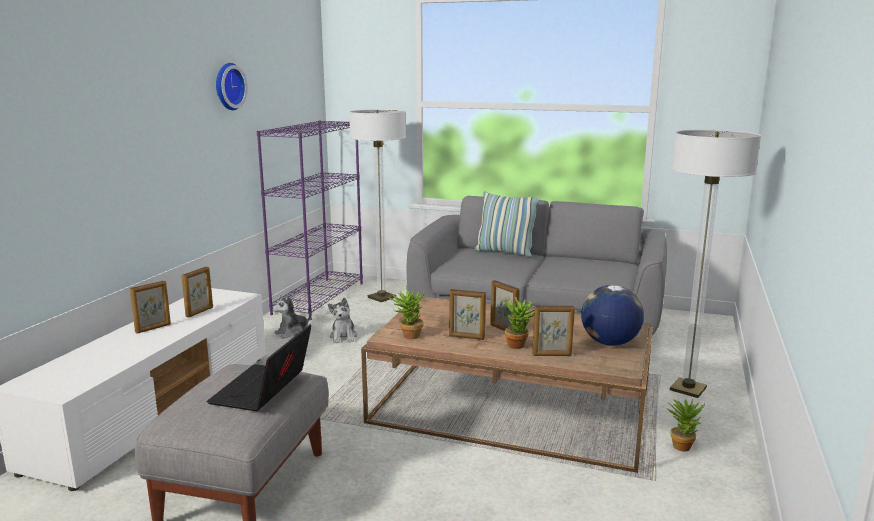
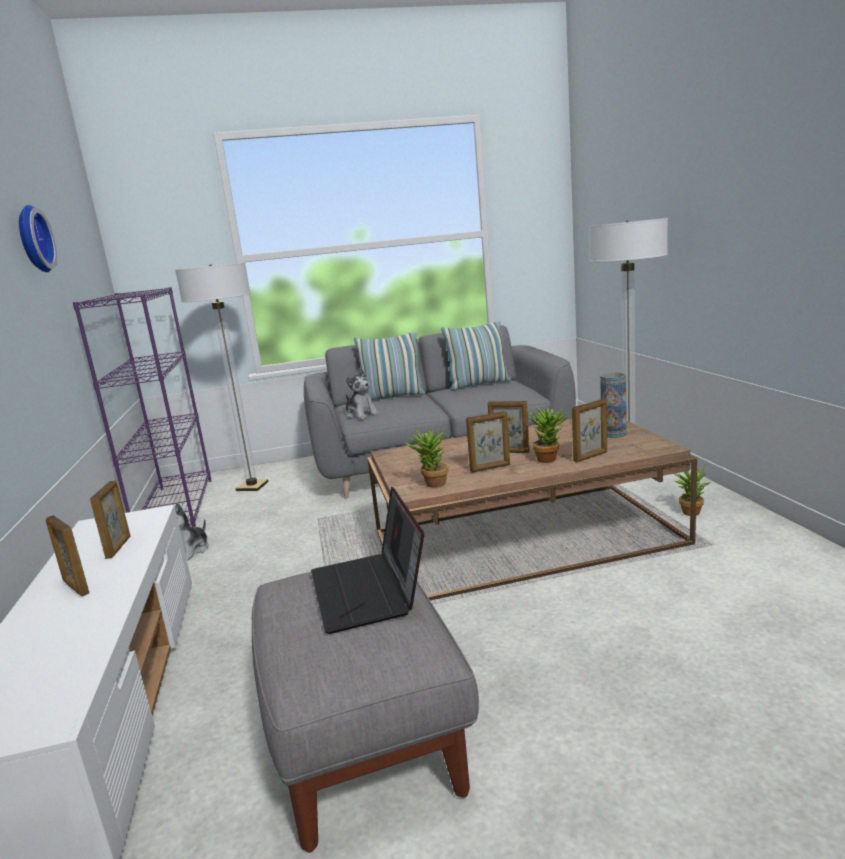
camera: 30 degrees left, 0 degrees up
(153, 328) = (76, 587): picture frame -> picture frame turned 120 degrees clockwise
(343, 337) = (260, 535): plush toy -> plush toy (361, 414)
(590, 260) = (478, 385): none -> pillow
(609, 343) = (614, 434): globe -> vase

